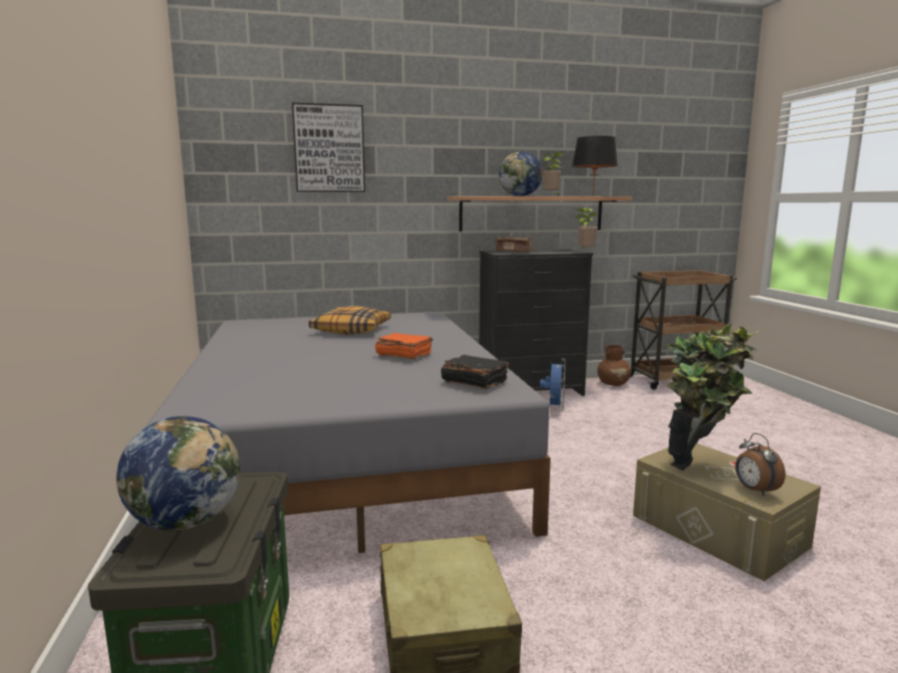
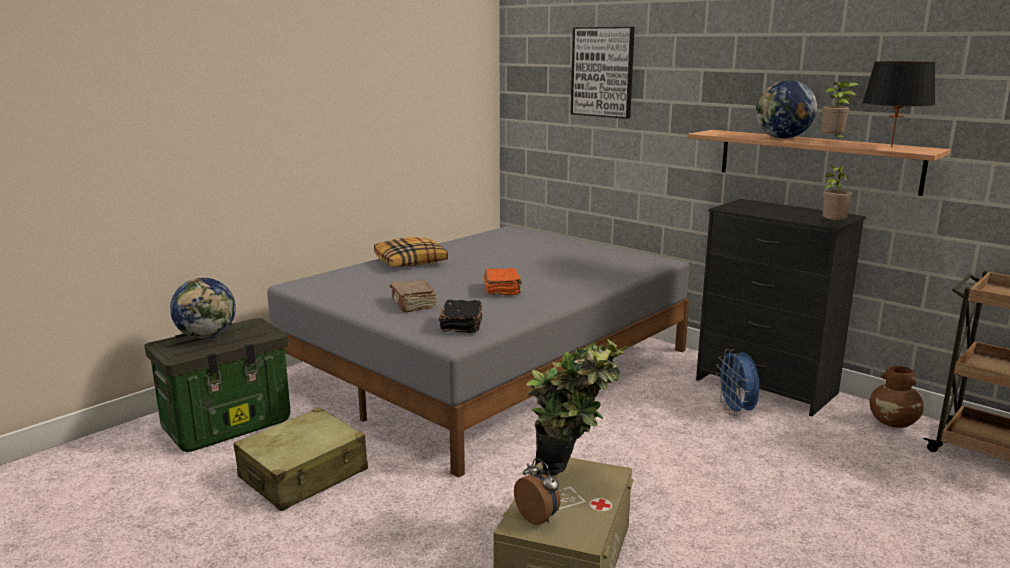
camera: 55 degrees right, 5 degrees up
(351, 330) = (551, 258): pillow -> pillow (411, 261)
(514, 251) = (761, 207): brown book -> brown book (413, 304)
(554, 409) = (736, 411): blue fan -> blue fan turned 105 degrees clockwise
(754, 490) = (538, 518): alarm clock -> alarm clock turned 105 degrees clockwise

